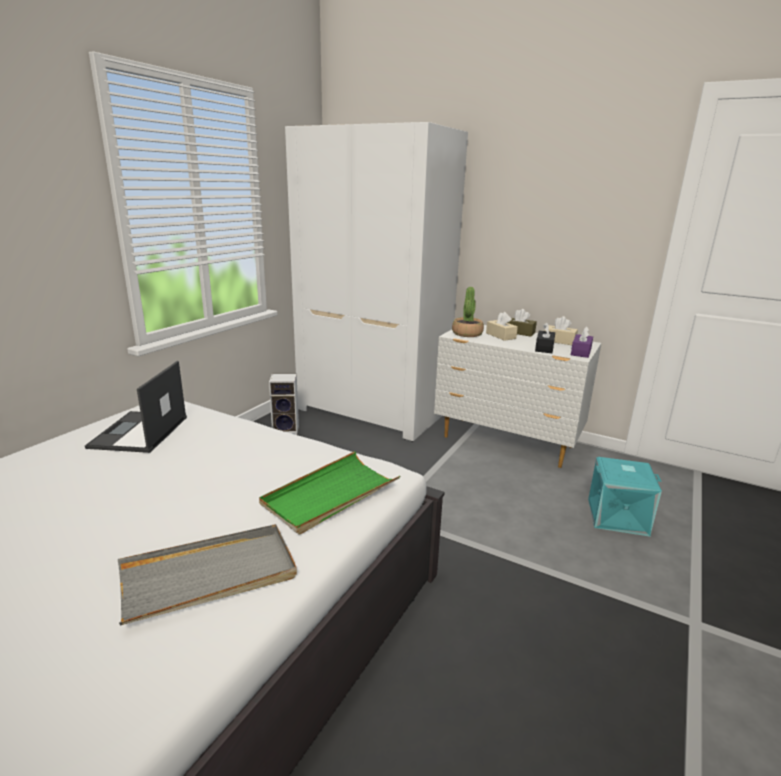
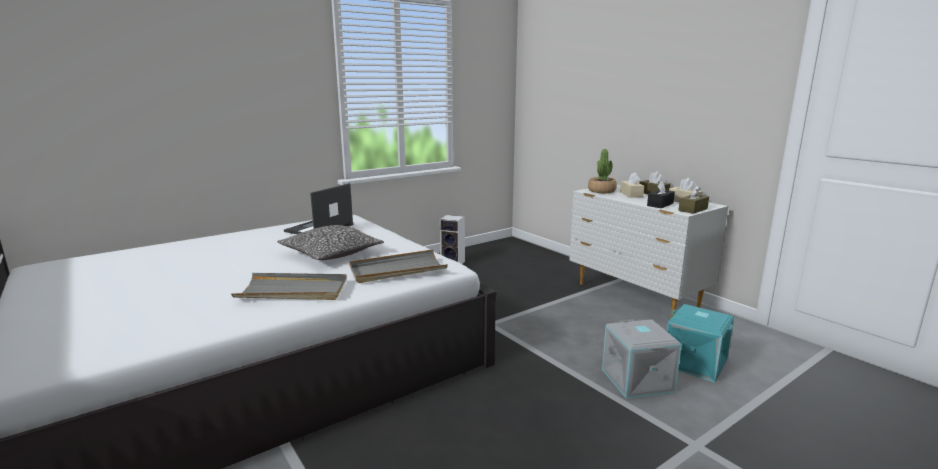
camera: 25 degrees right, 5 degrees down
(202, 481) = (331, 254): none -> pillow
(330, 495) = (397, 270): green tray -> grey tray
(374, 410) = (534, 259): white wardrobe -> none
(581, 352) = (693, 210): purple tissue box -> brown tissue box
(588, 554) = (638, 380): none -> grey storage box

